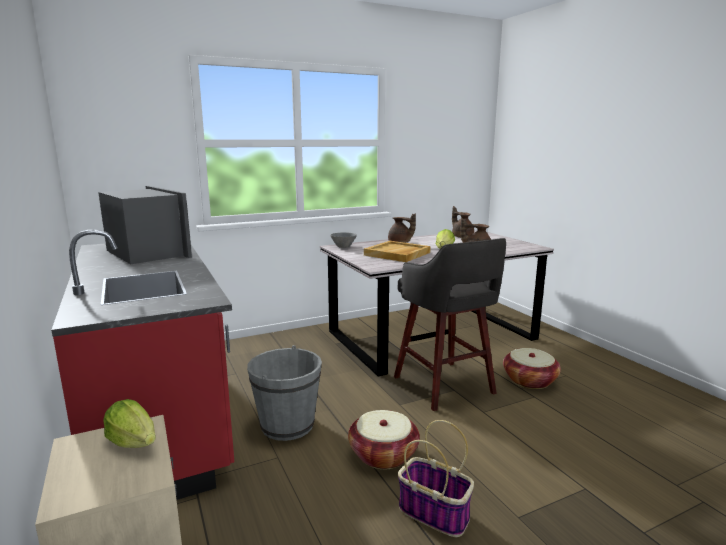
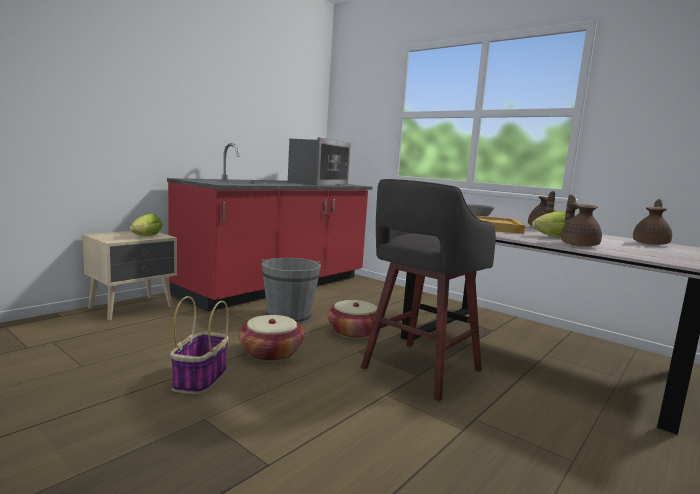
camera: 65 degrees right, 5 degrees down
(529, 380) = (507, 426): basket -> basket (353, 332)

